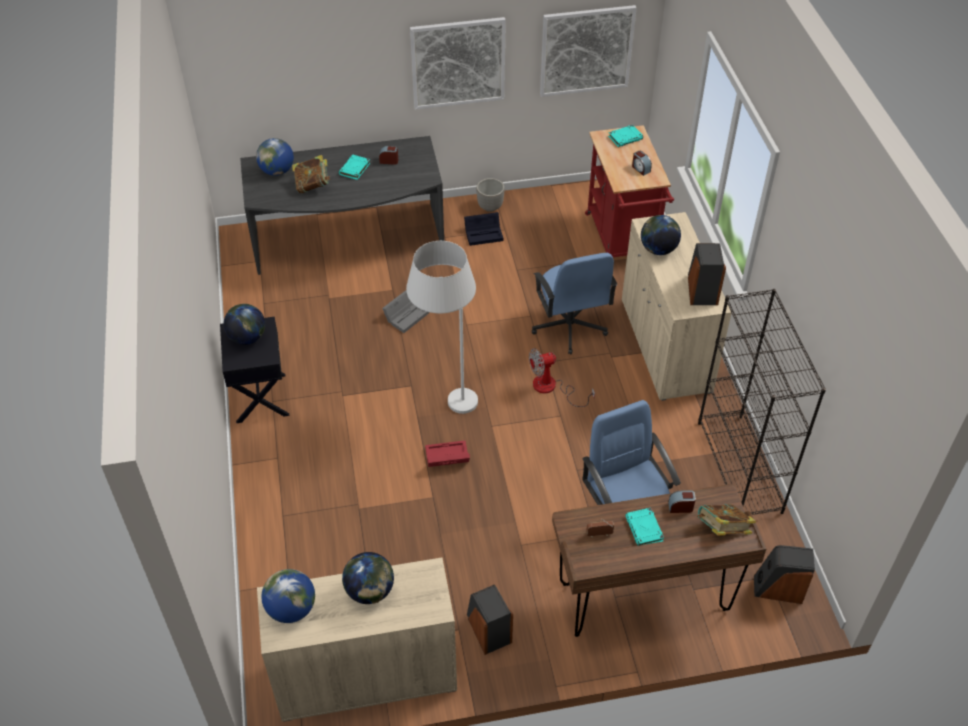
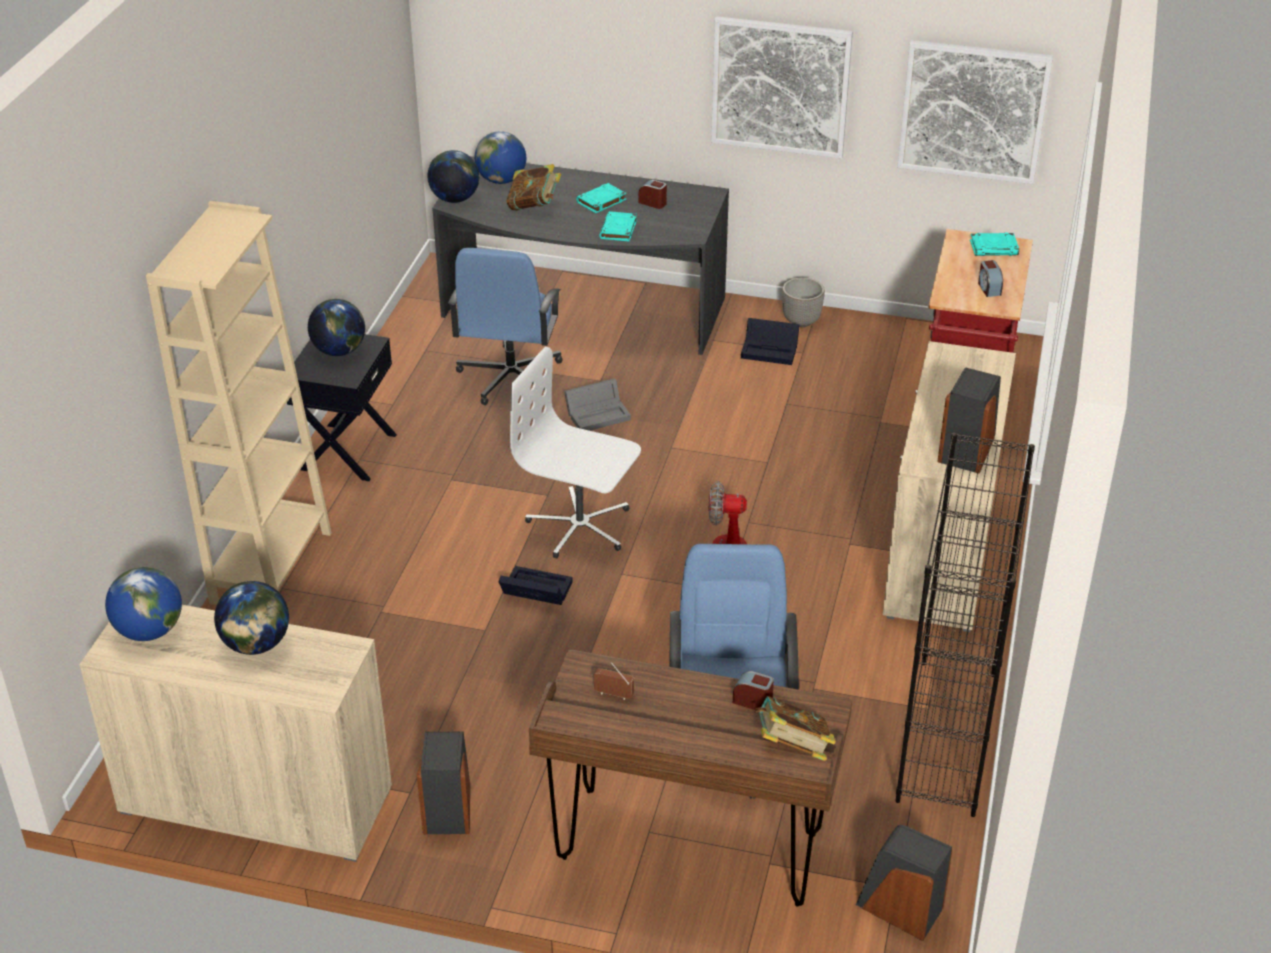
camera: 25 degrees right, 10 degrees down
(265, 503) = (271, 567): none -> beige bookcase
(445, 402) = (580, 527): white floor lamp -> white office chair
(446, 458) = (534, 591): red storage box -> black storage box
(569, 327) = (813, 490): blue office chair -> blue office chair (509, 377)
(644, 529) = (681, 710): turquoise book -> turquoise book (618, 230)
(658, 249) = (940, 386): globe -> globe (455, 199)

